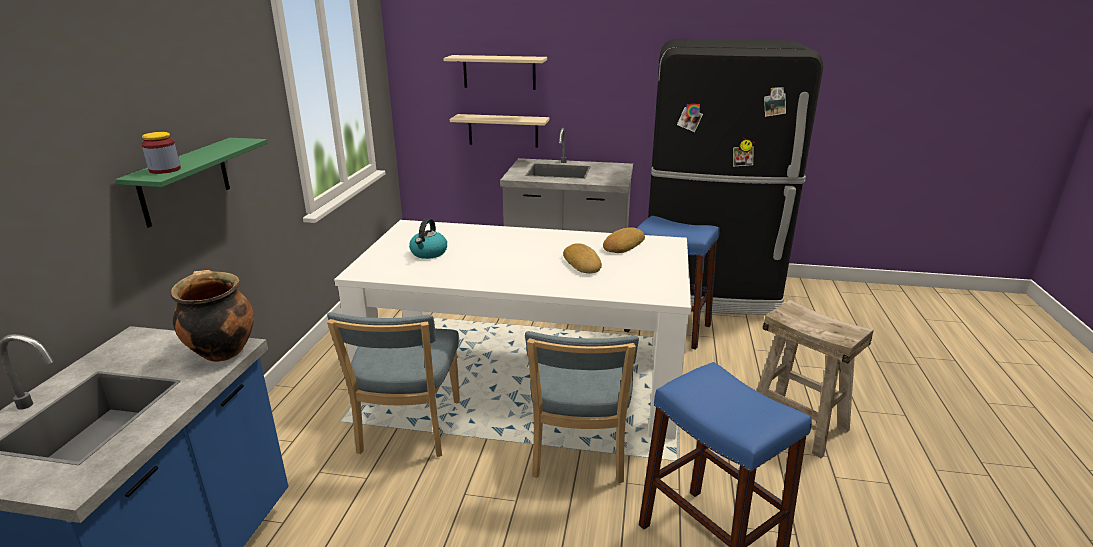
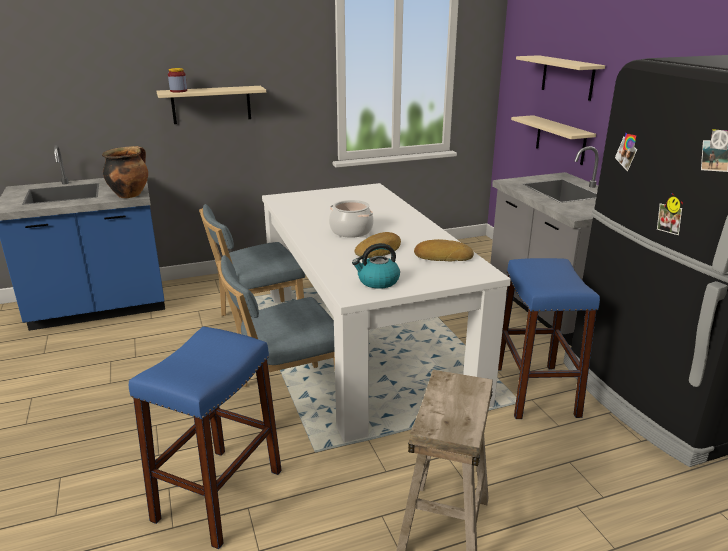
camera: 60 degrees right, 0 degrees up
(185, 181) = (211, 104): green shelf -> beige shelf
(429, 253) = (331, 204): kettle -> kettle (377, 281)
(520, 263) = (351, 231): none -> cooking pot

